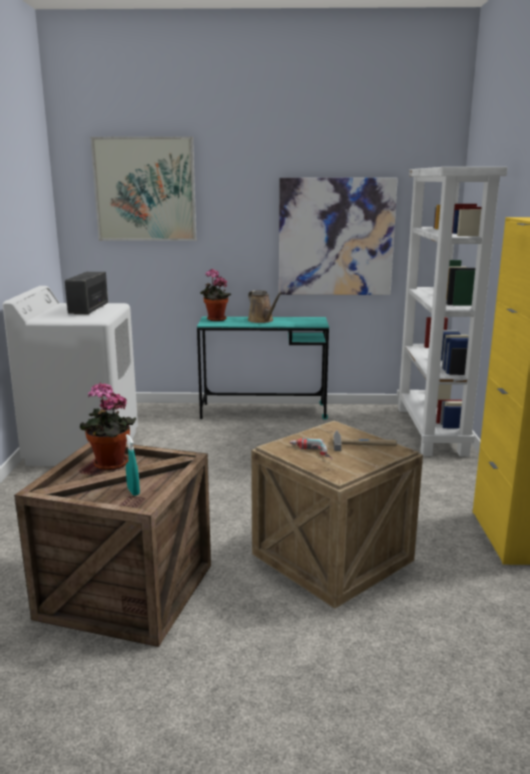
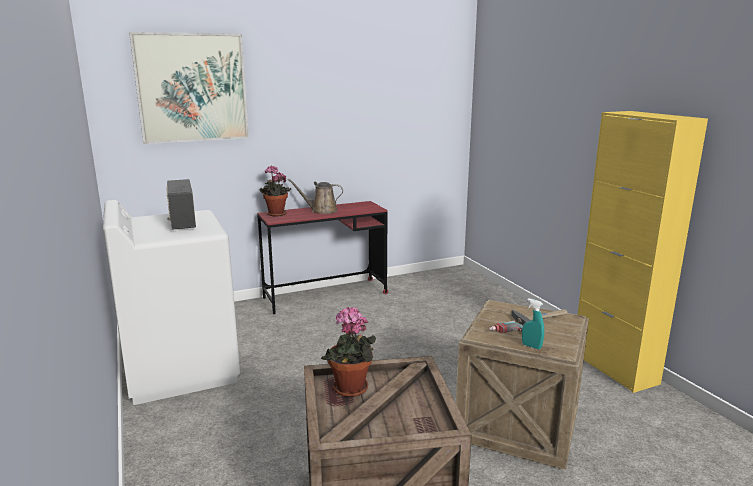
camera: 25 degrees left, 0 degrees up
(133, 491) = (411, 413): turquoise spray bottle -> turquoise spray bottle (531, 346)
(262, 320) = (321, 211): brown watering can -> brown watering can turned 150 degrees clockwise
(263, 411) = (325, 296): turquoise desk -> red desk
(336, 237) = (376, 128): picture -> none
(431, 430) = (477, 289): white bookcase -> none

